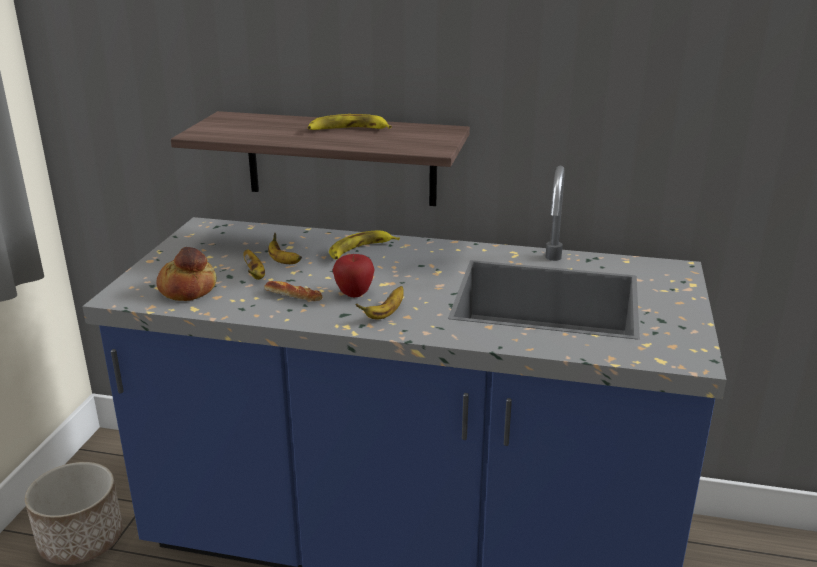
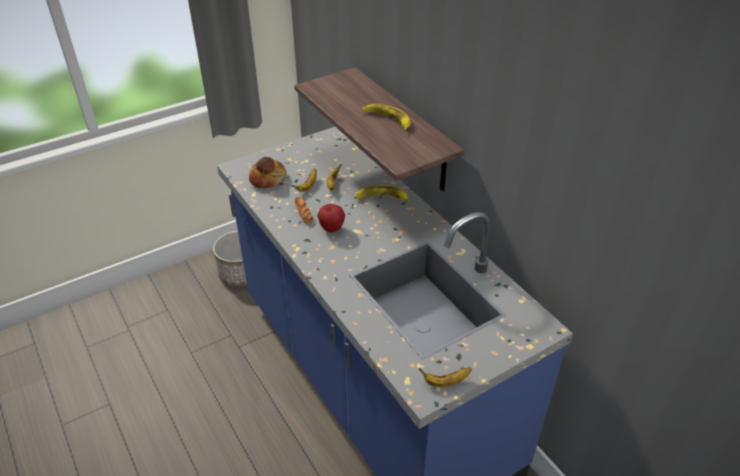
camera: 45 degrees right, 15 degrees up
(385, 314) = (325, 252): banana -> banana (445, 382)

